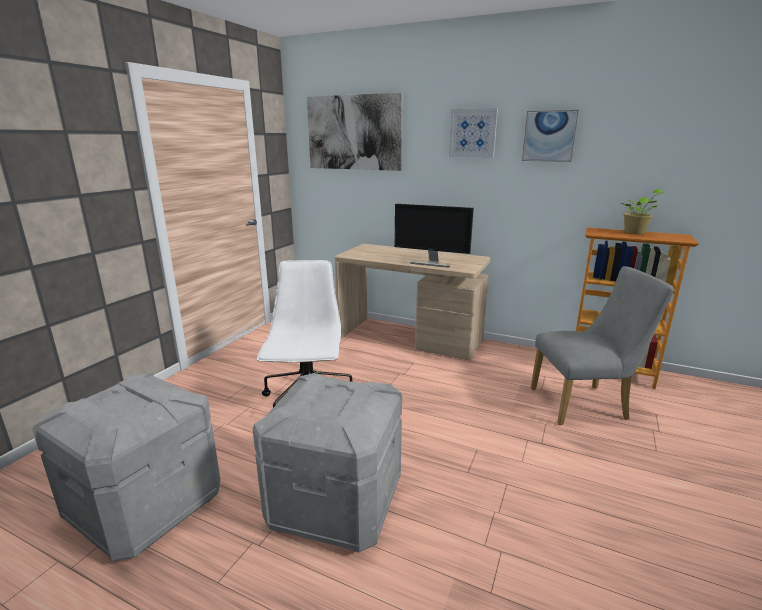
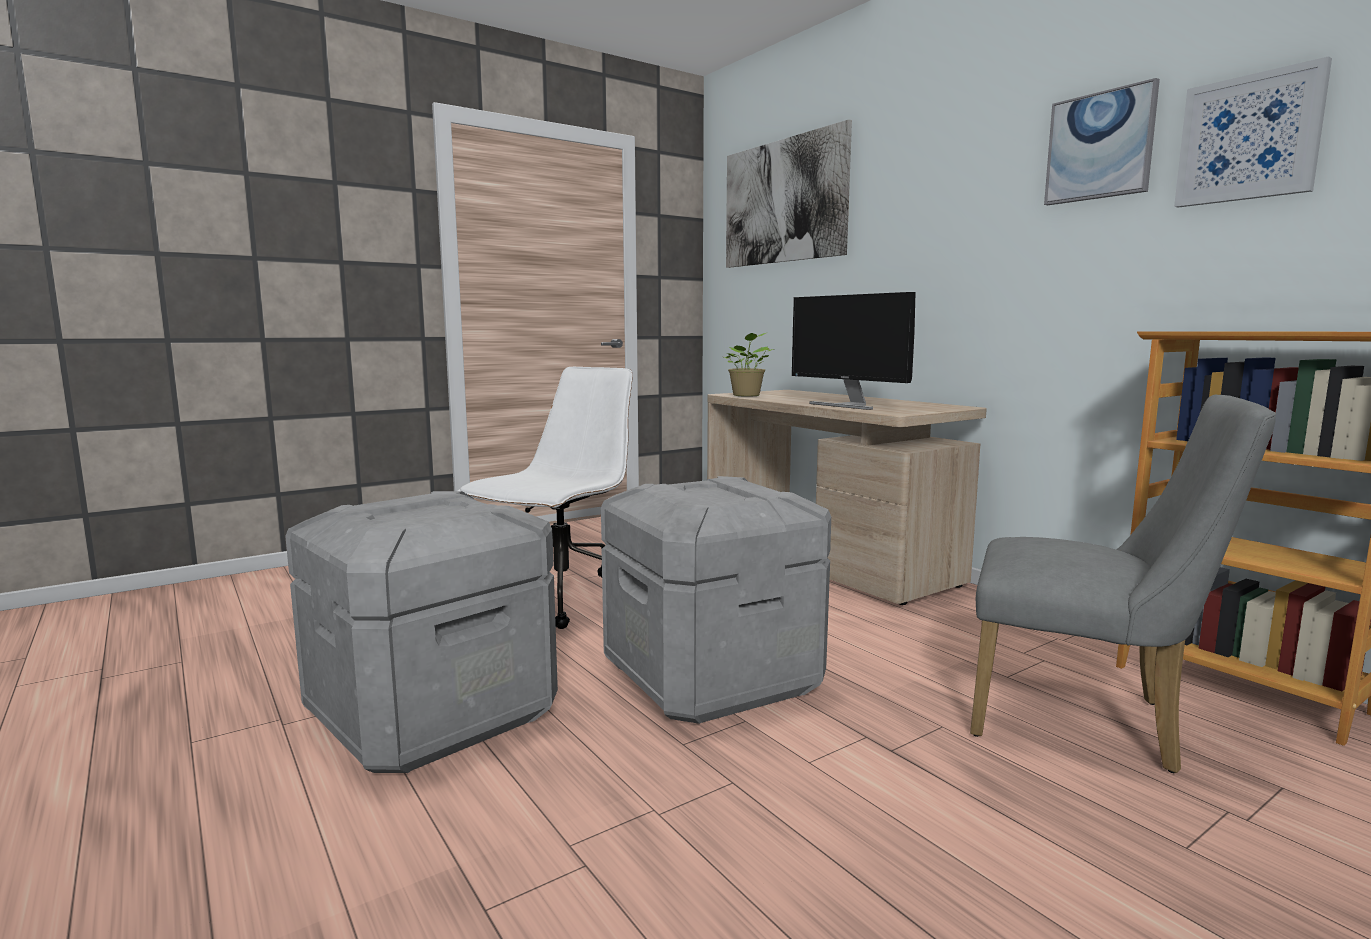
camera: 30 degrees right, 10 degrees down
(147, 506) = (239, 649): grey storage box -> grey storage box (713, 677)
(473, 133) = (959, 168): picture -> picture (1249, 138)
(636, 233) = (1291, 331): potted plant -> potted plant (746, 395)

